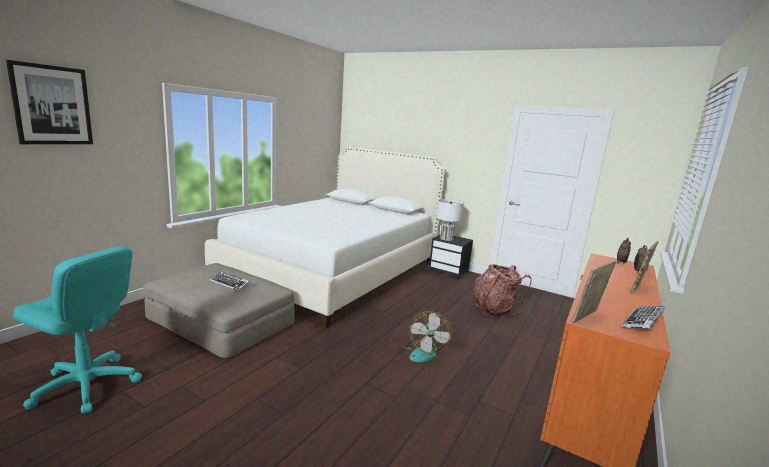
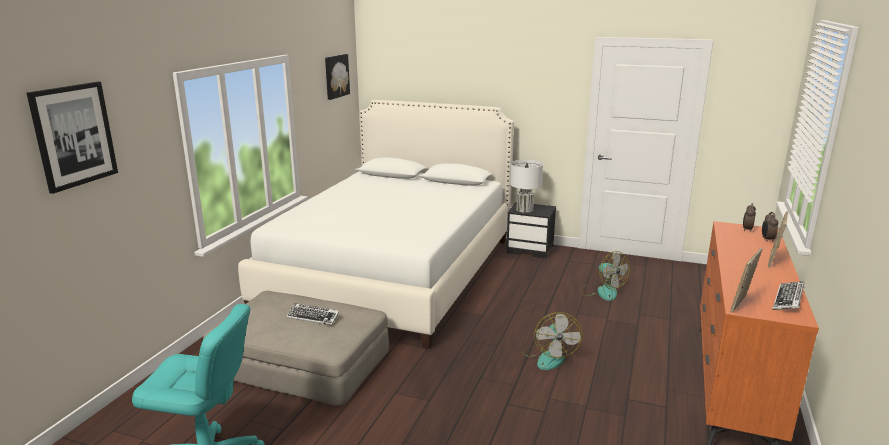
camera: 10 degrees left, 5 degrees up
(320, 124) = (336, 76): none -> picture
(494, 309) = (602, 291): backpack -> fan

